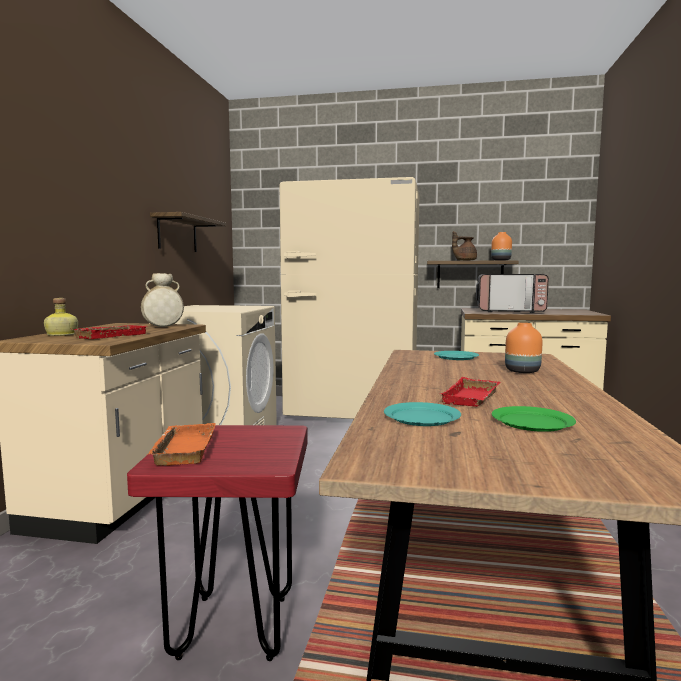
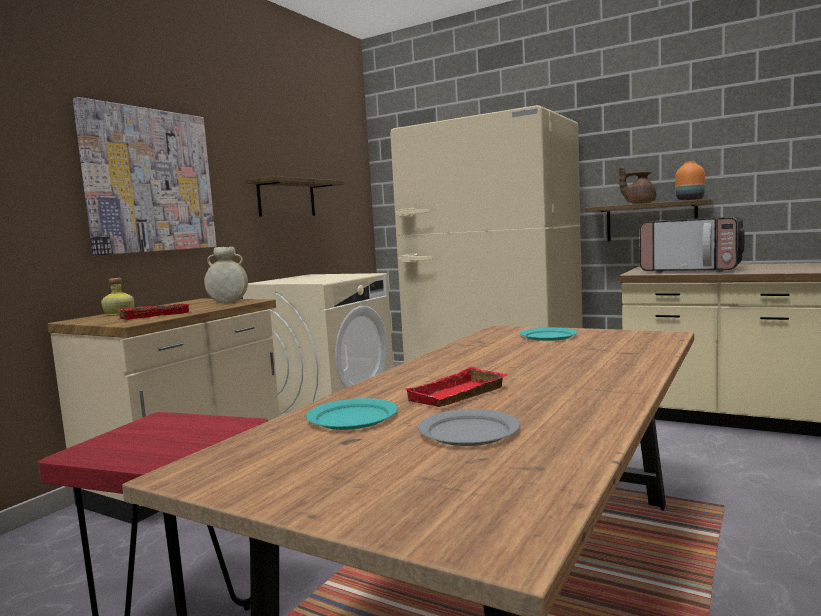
camera: 20 degrees right, 0 degrees up
(77, 204) = (149, 181): none -> picture
(182, 449) = (117, 438): orange tray -> none
(521, 371) = (596, 359): orange vase -> none
(531, 422) = (468, 431): green plate -> grey plate

